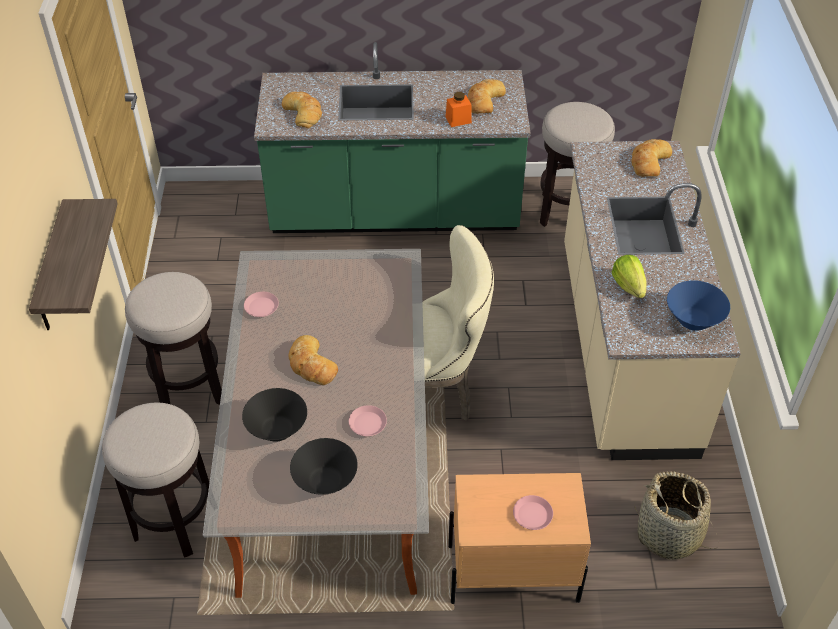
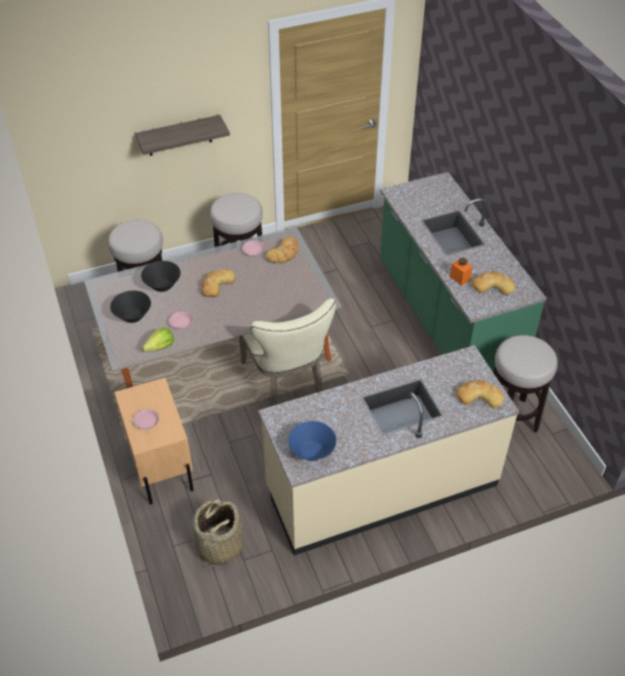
camera: 70 degrees right, 0 degrees up
(303, 112) = (418, 202): bread -> bread (284, 253)
(629, 286) = (330, 408): lettuce -> lettuce (160, 347)

